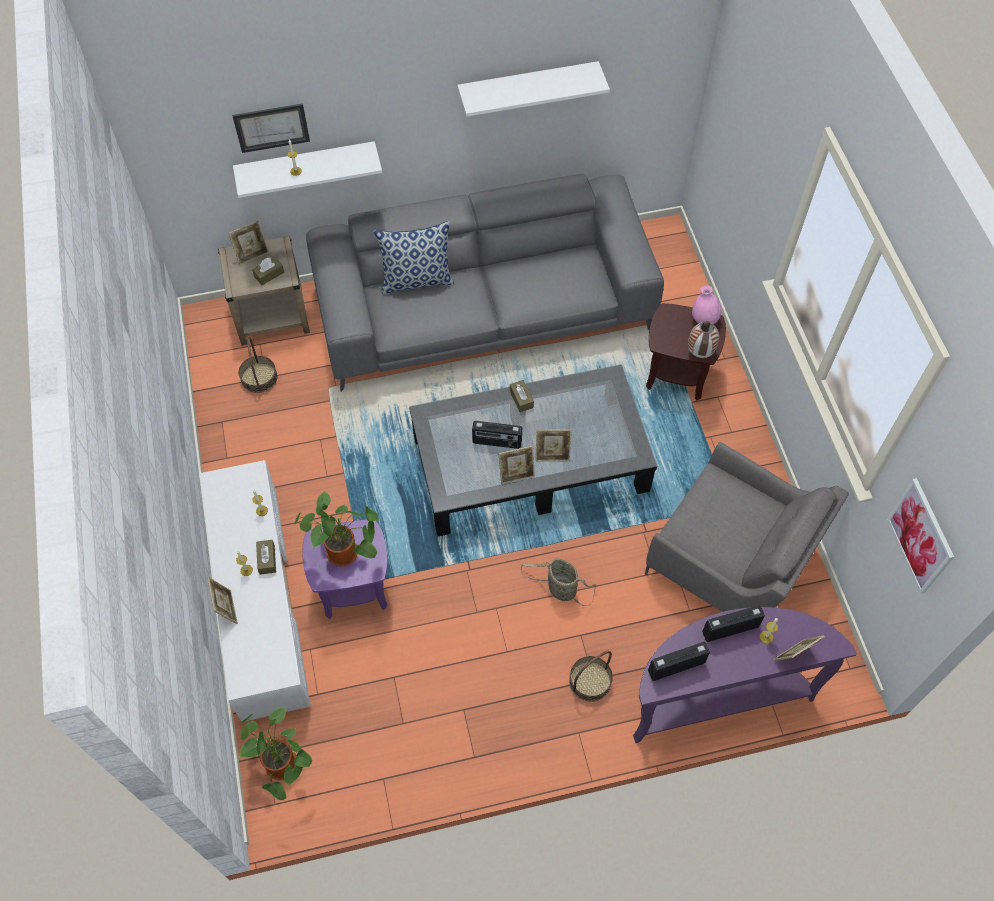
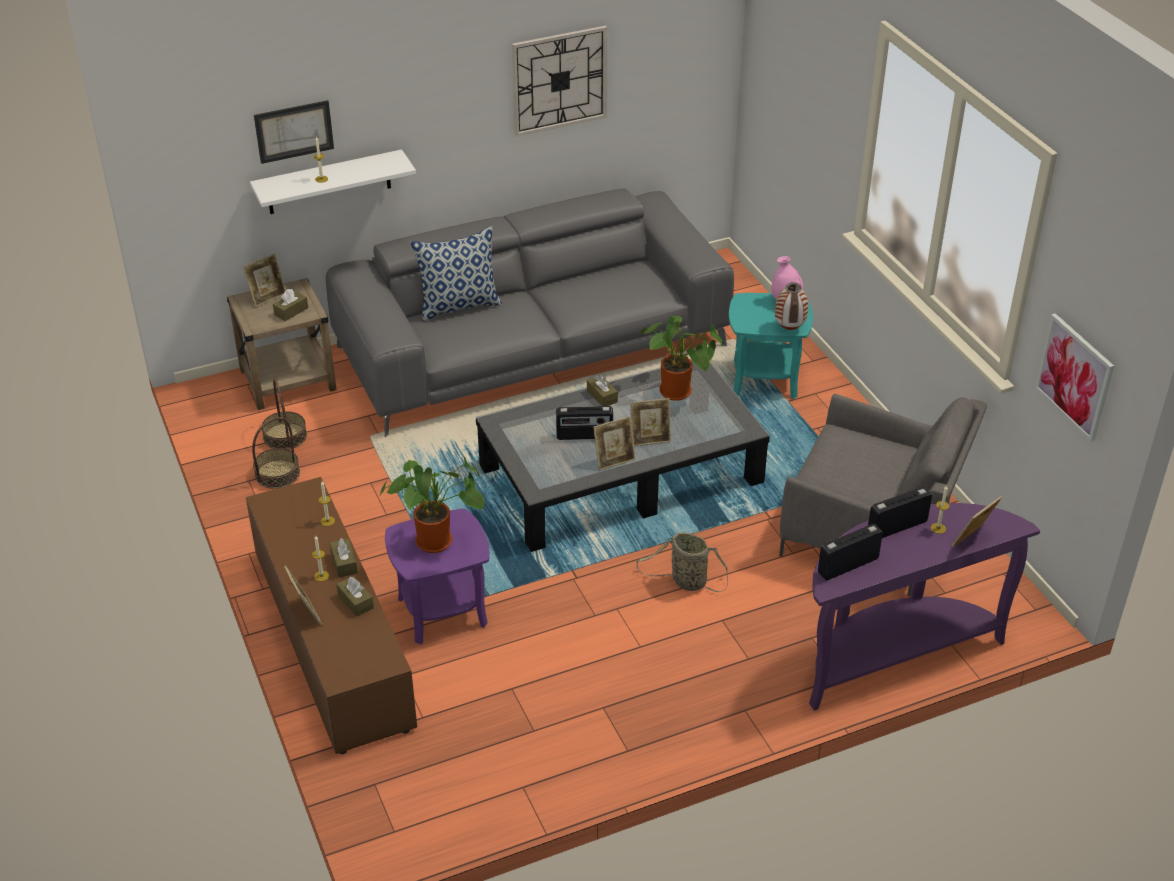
camera: 10 degrees left, 20 degrees down
(259, 600) = (331, 638): white tv stand -> brown tv stand
(269, 603) = (355, 601): none -> brown tissue box
(285, 766) = (398, 792): potted plant -> potted plant (679, 392)
(528, 87) = (559, 80): white shelf -> wall clock
(590, 681) = (744, 660): basket -> basket (277, 474)
(677, 374) = (764, 379): brown side table -> turquoise side table

